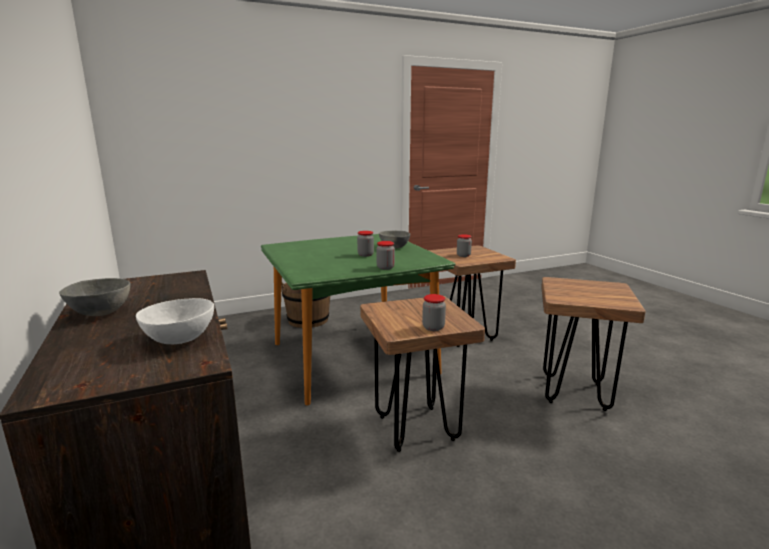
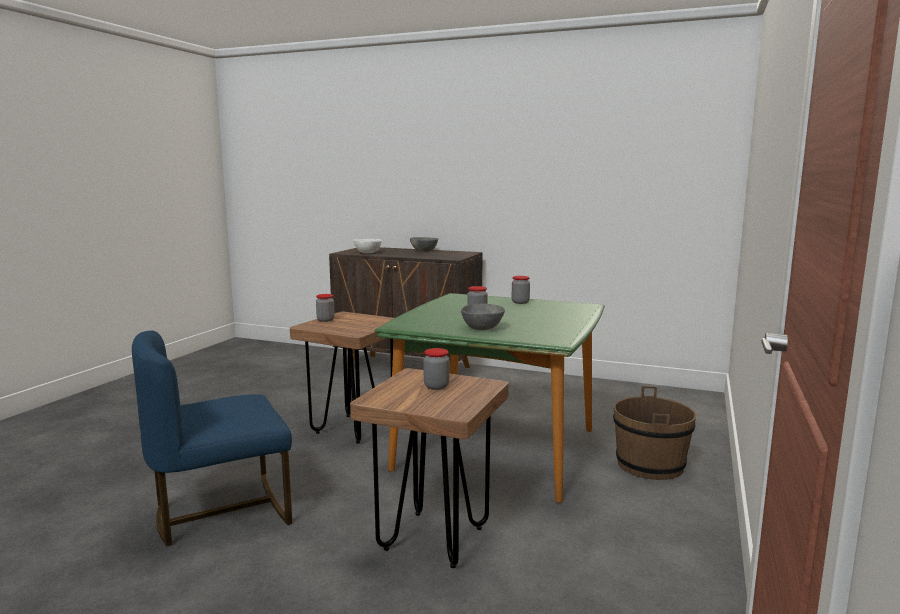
camera: 135 degrees right, 5 degrees down
(385, 267) = (421, 310): jar -> jar (520, 302)
(575, 393) = (221, 512): brown stool -> blue chair

